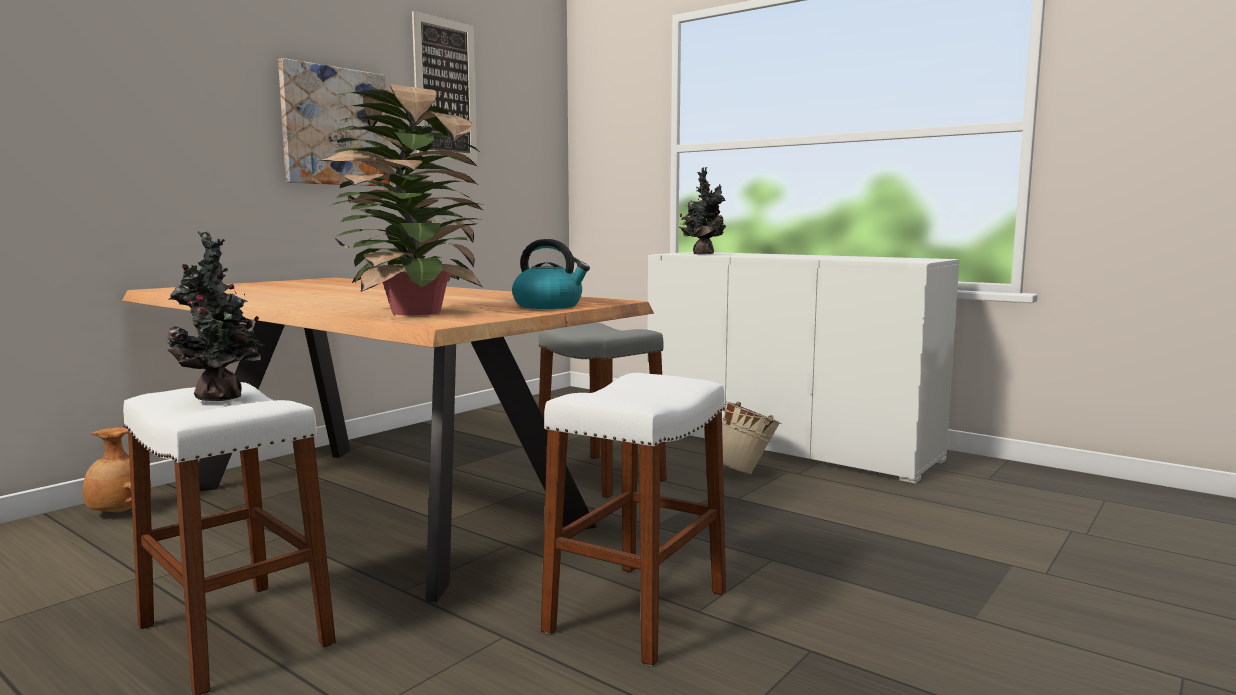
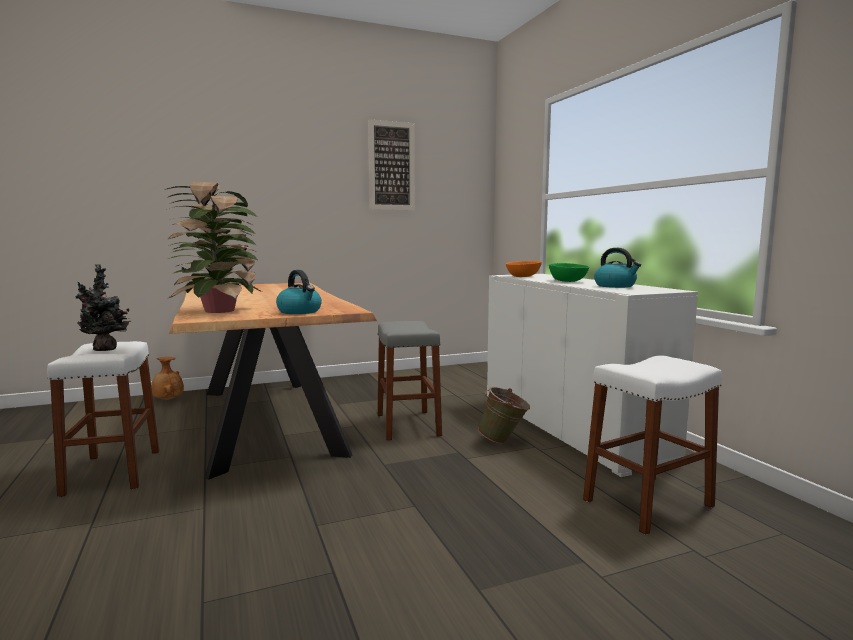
camera: 30 degrees right, 0 degrees up
(334, 127) = (312, 194): picture -> none
(638, 611) = (286, 514): white stool -> white stool (648, 503)
(703, 254) = (523, 276): potted plant -> orange bowl
(746, 472) = (504, 441): beige bucket -> green bucket
(782, 256) = (567, 281): none -> green bowl
(861, 257) = (615, 286): none -> kettle

